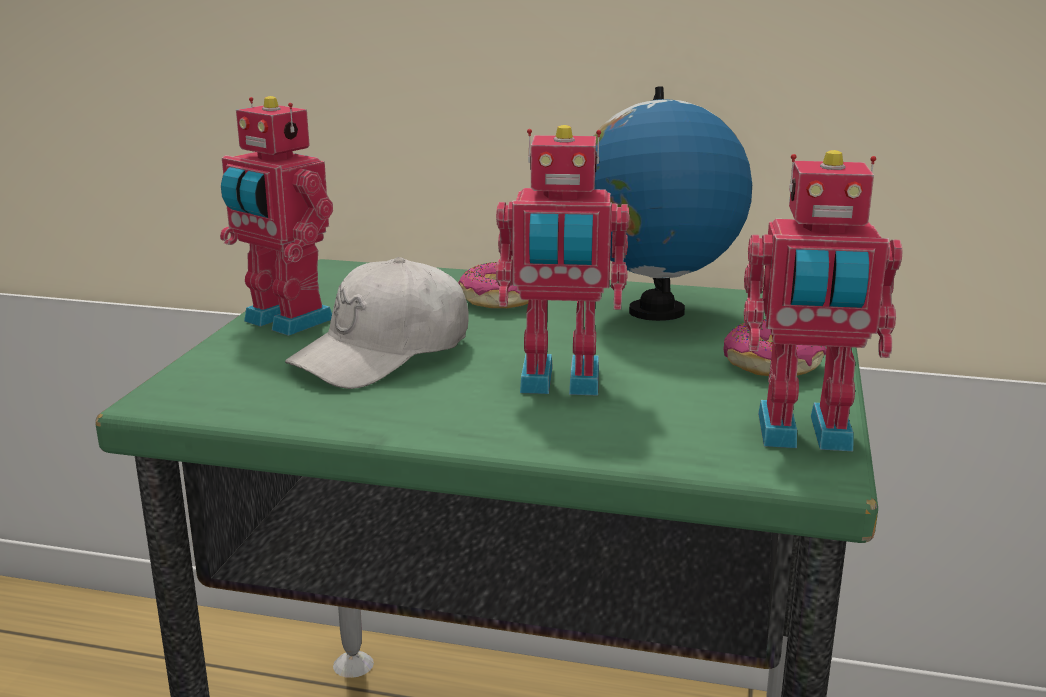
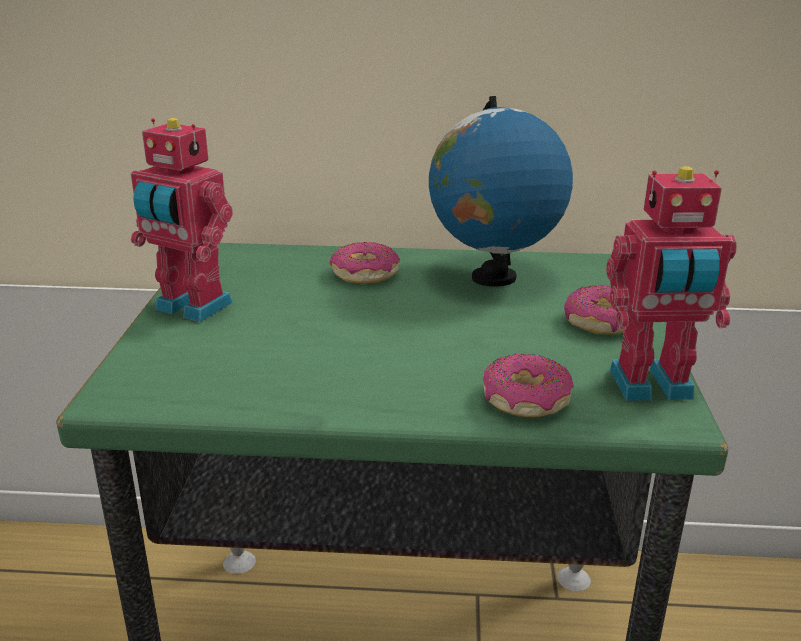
camera: 10 degrees left, 5 degrees up
(383, 354) = (288, 335): white cap -> none
(560, 383) = (444, 353): toy robot -> none
(636, 436) = (525, 400): none -> donut

